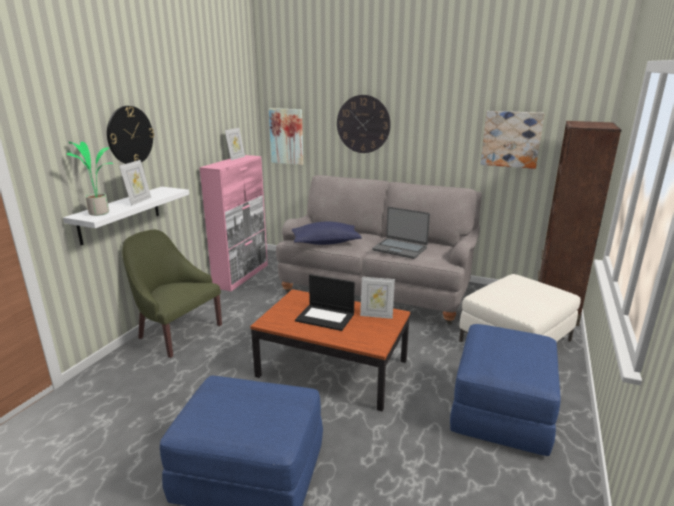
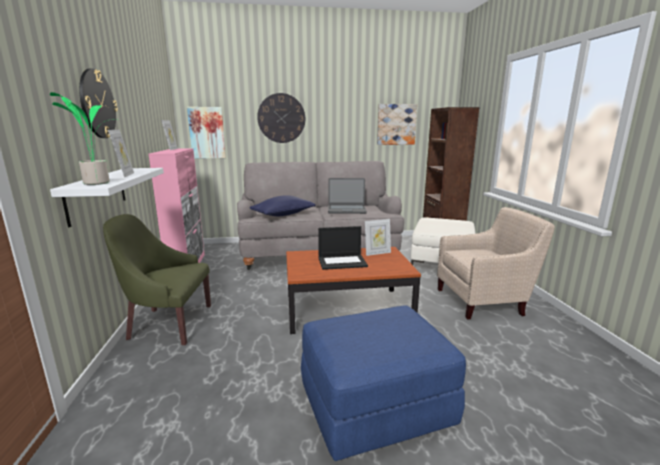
camera: 30 degrees left, 5 degrees down
(501, 411) = (484, 301): blue ottoman -> beige armchair

